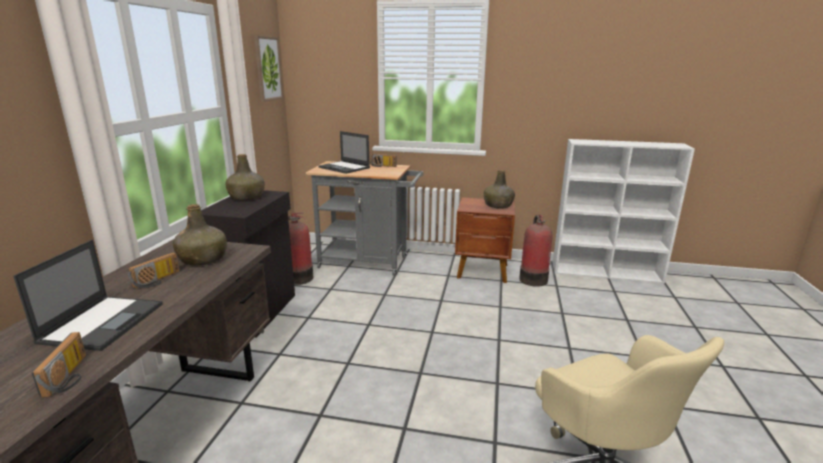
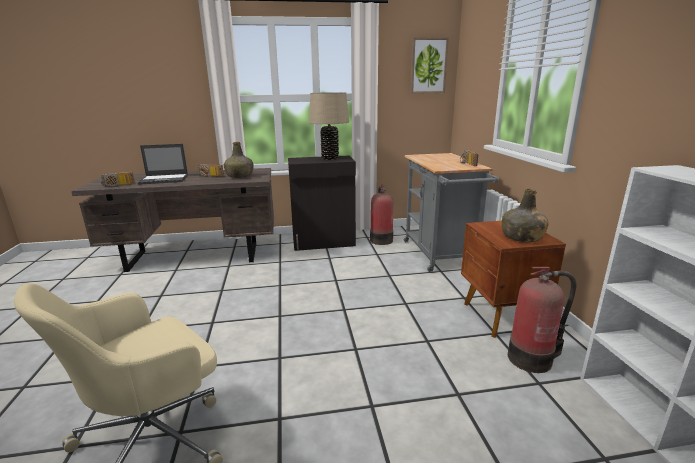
camera: 70 degrees right, 0 degrees up
(247, 197) = (330, 158): green bottle -> beige table lamp
(344, 168) = (437, 158): laptop -> none

